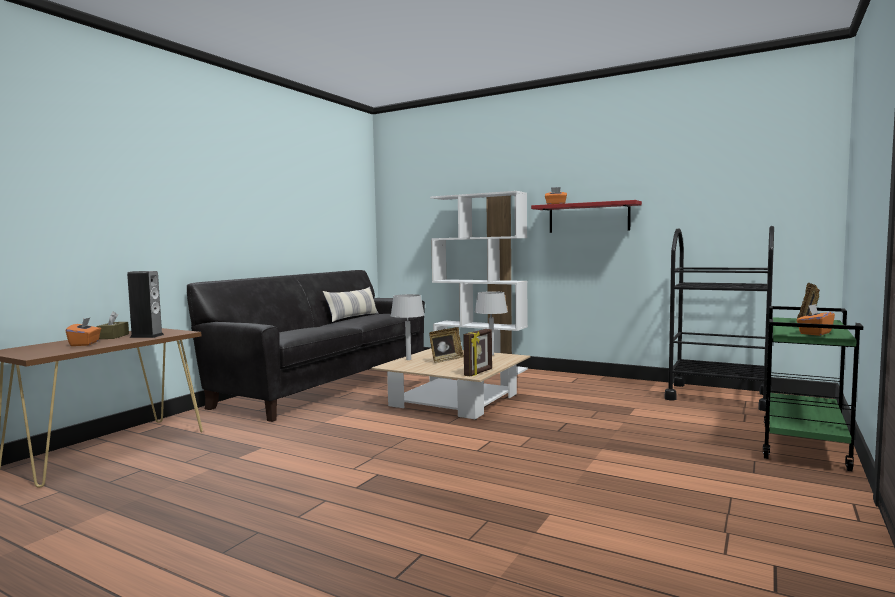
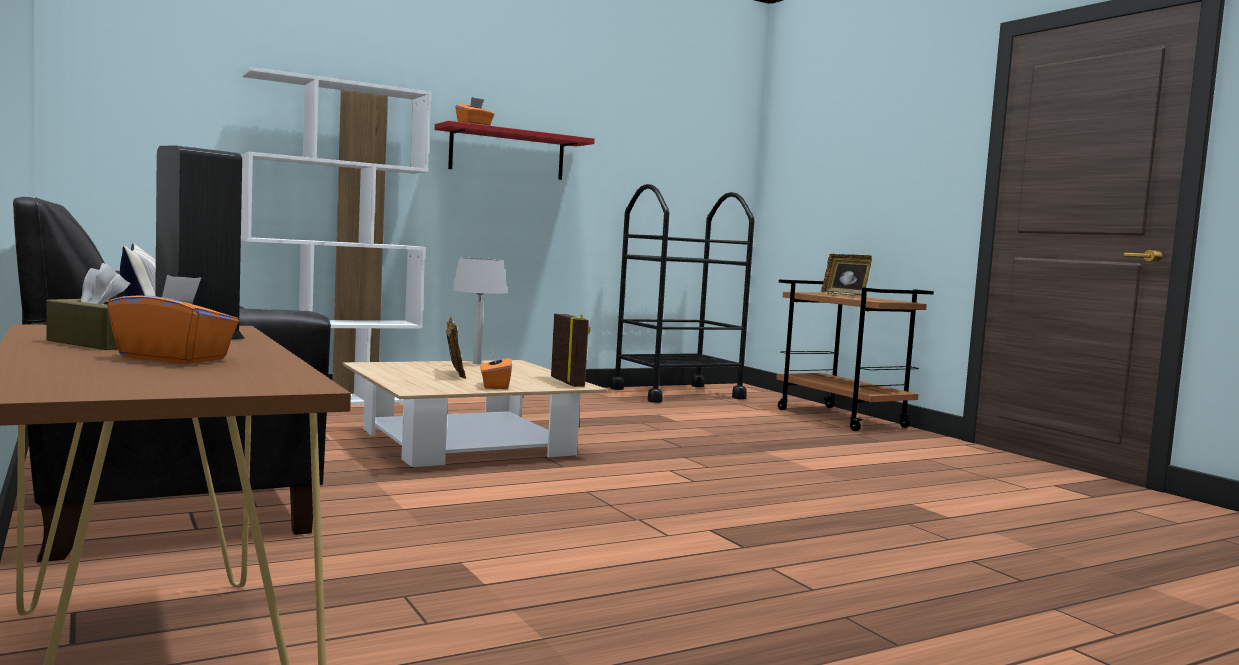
camera: 60 degrees left, 0 degrees up
(409, 359) = (399, 380): grey table lamp -> none
(805, 447) = (843, 418): green cart -> brown cart
(814, 333) = (887, 300): orange tissue box -> orange tissue box (495, 386)

